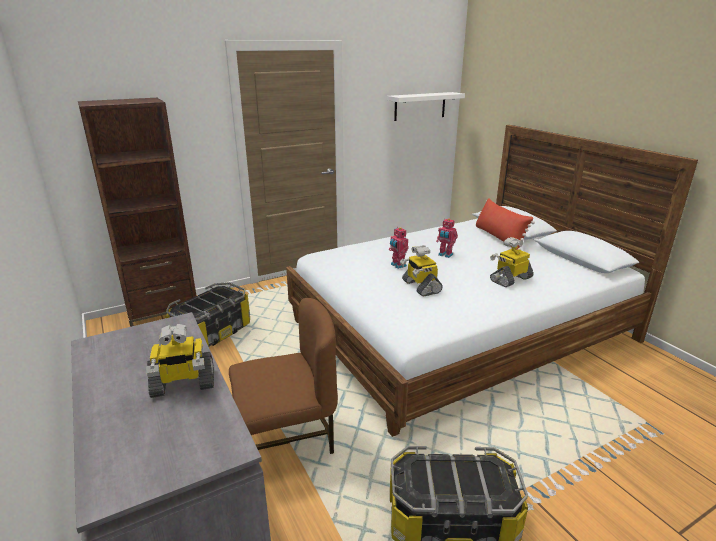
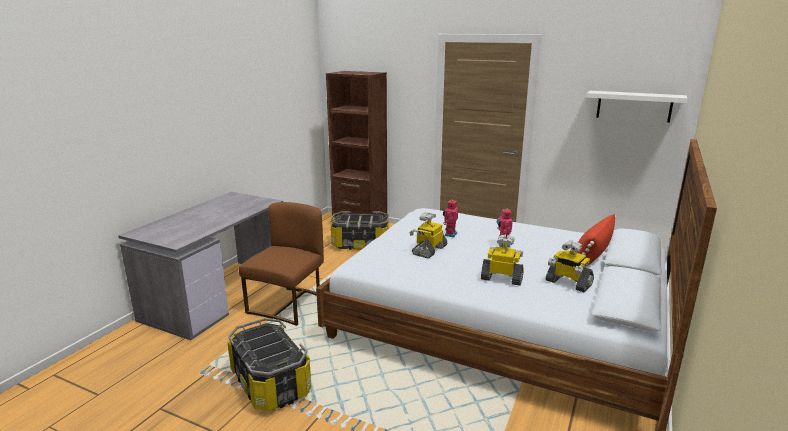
camera: 55 degrees right, 5 degrees down
(183, 384) = (216, 220): toy robot -> toy robot (568, 283)
(286, 442) = (288, 305): brown chair -> brown chair turned 105 degrees counterclockwise

